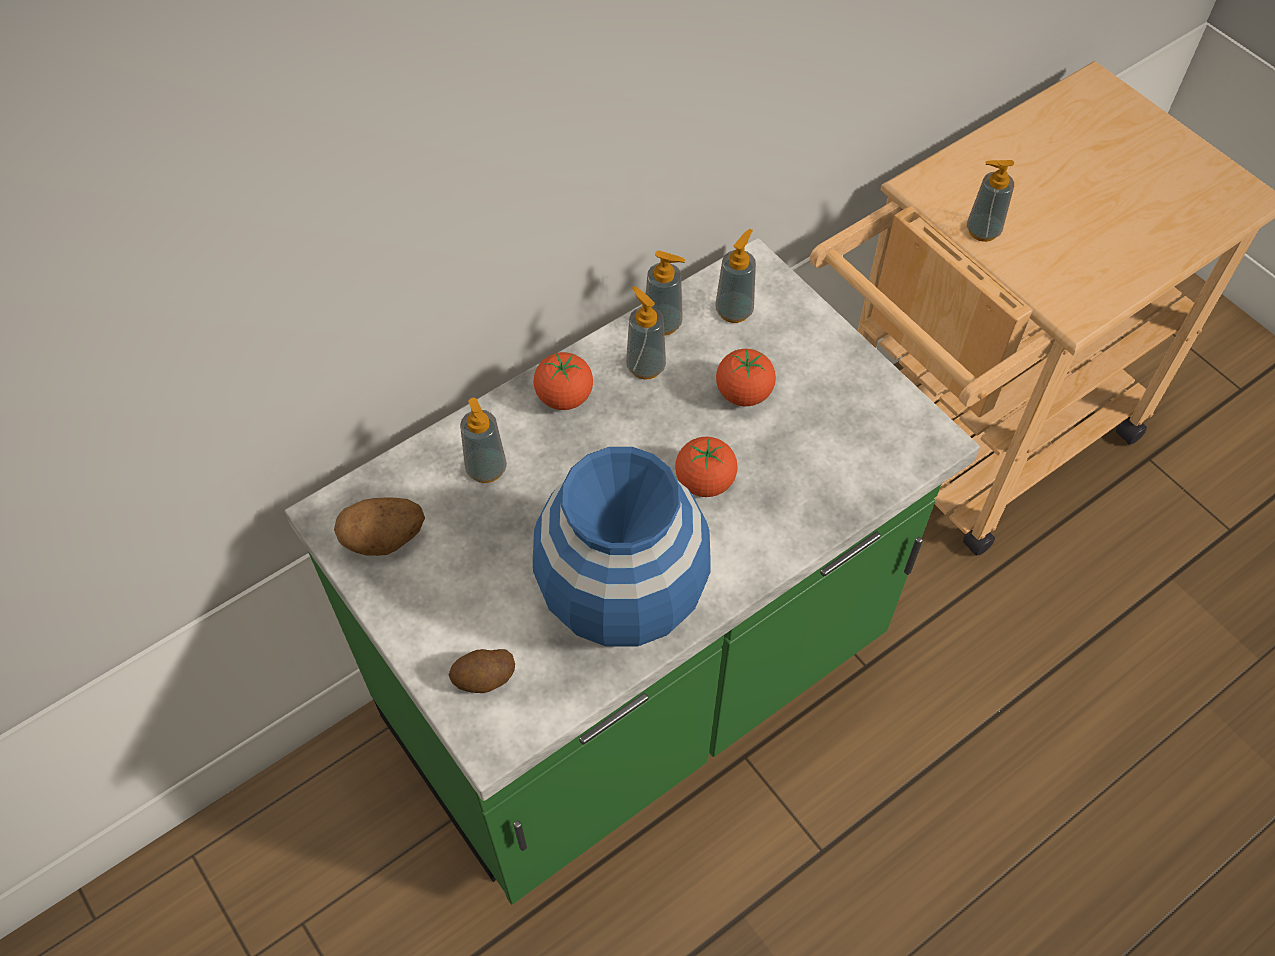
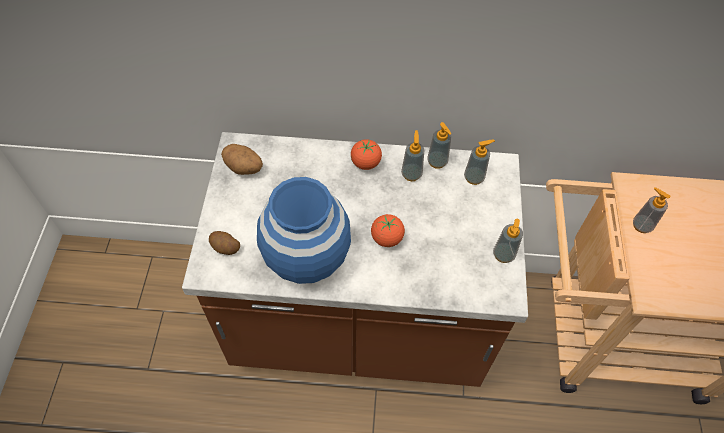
camera: 40 degrees right, 0 degrees up
(486, 469) = (307, 169): soap dispenser -> soap dispenser (503, 255)
(637, 689) = (358, 326): green counter -> brown counter
(743, 393) = (441, 214): tomato -> none

